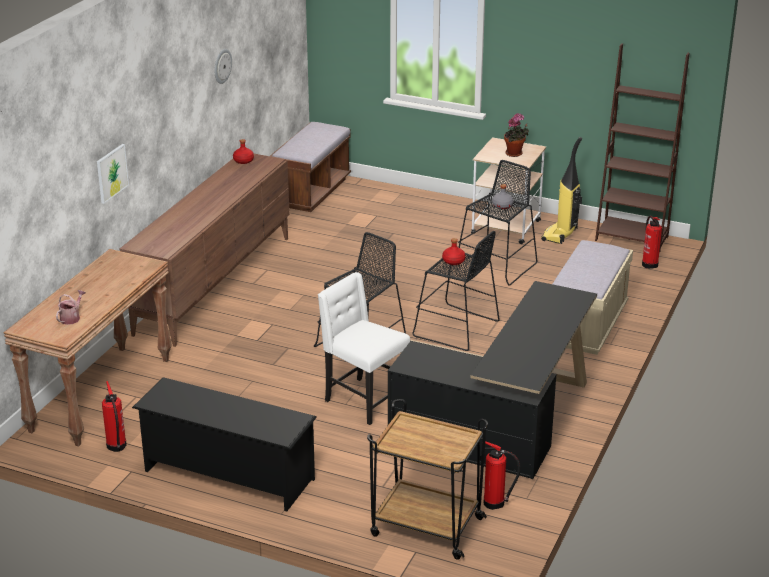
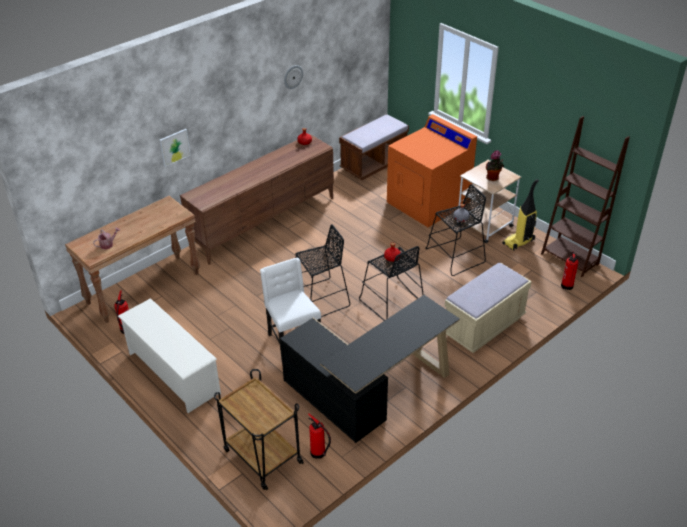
camera: 25 degrees right, 10 degrees up
(228, 475) = (173, 373): black shoe rack -> white shoe rack
(416, 218) = (428, 202): none -> orange washing machine

